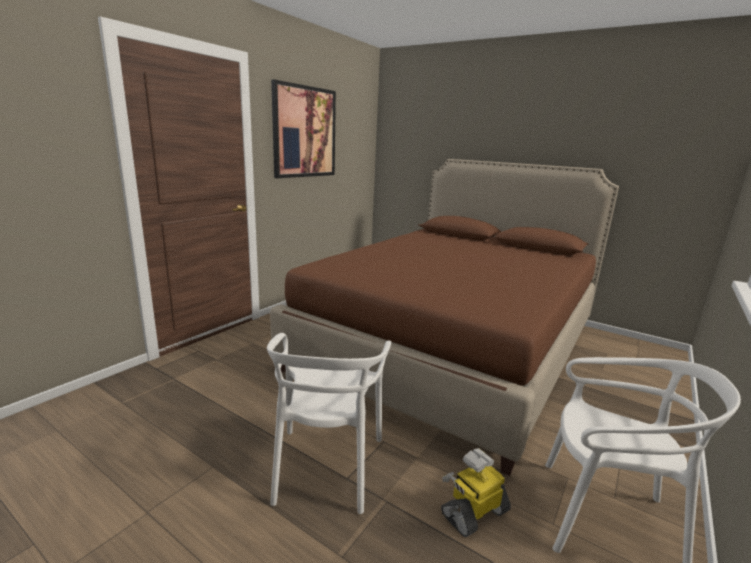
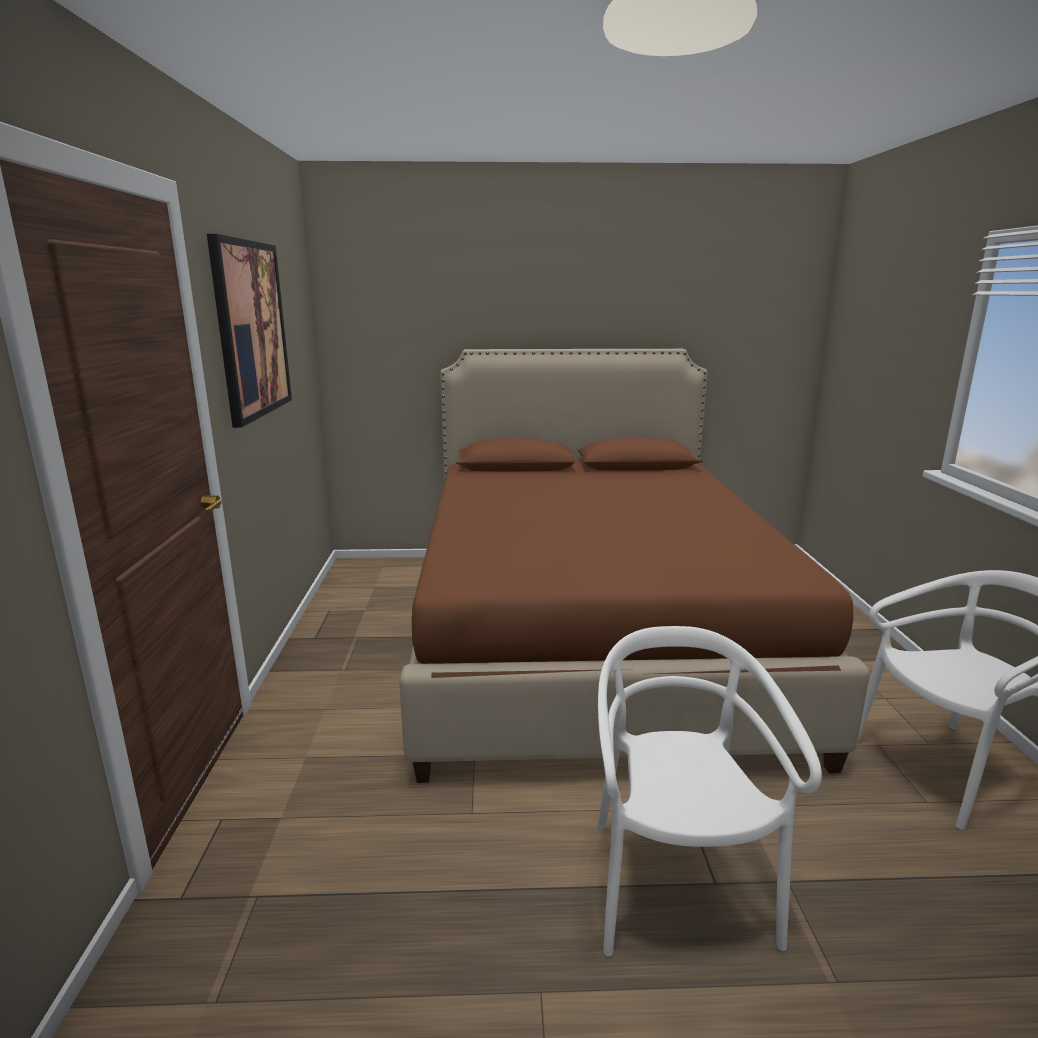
camera: 35 degrees left, 0 degrees up
(326, 466) = (675, 884): white chair -> white chair turned 150 degrees counterclockwise
(474, 512) = (865, 835): toy robot -> none

